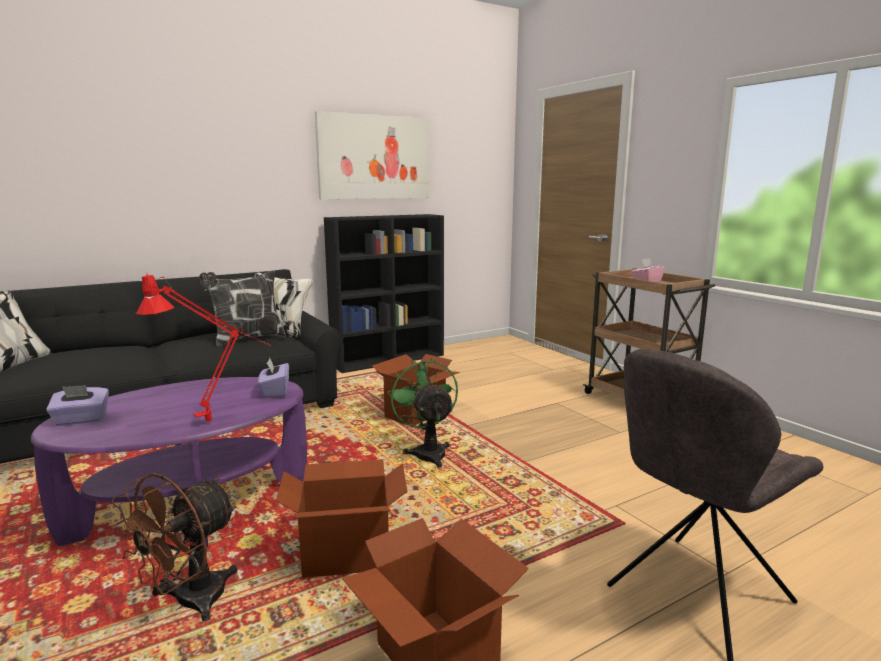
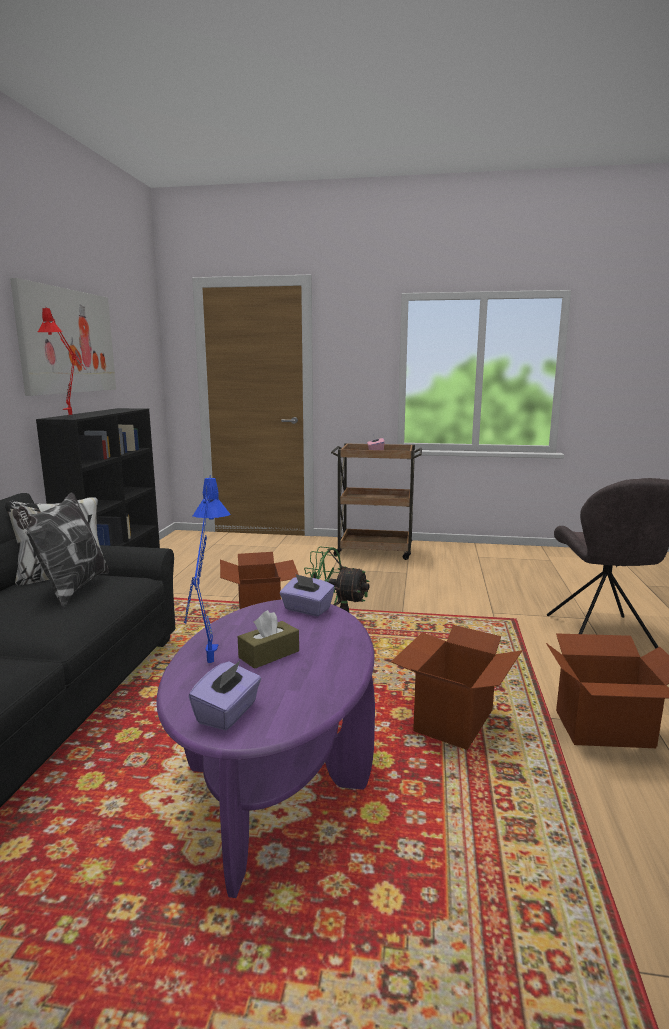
camera: 50 degrees left, 0 degrees up
(142, 398) = (209, 669): none -> blue table lamp
(179, 405) = (269, 654): none -> brown tissue box
(189, 603) = (449, 821): brown fan -> none
(217, 421) = (349, 646): red table lamp -> red table lamp (72, 416)

